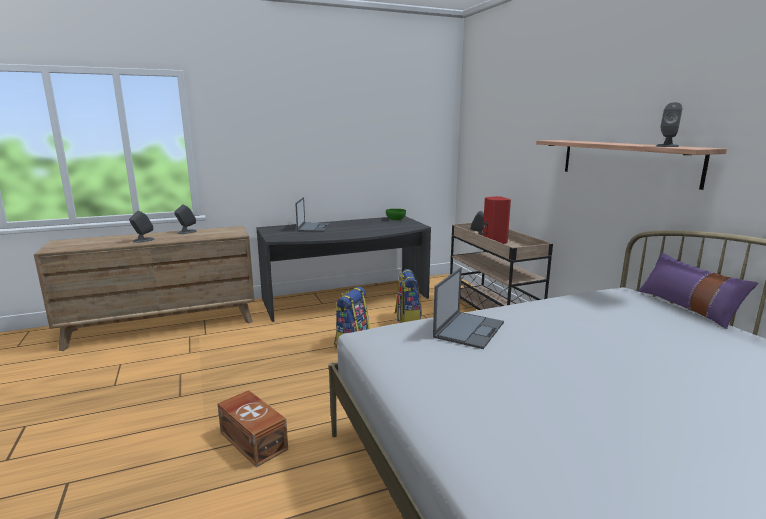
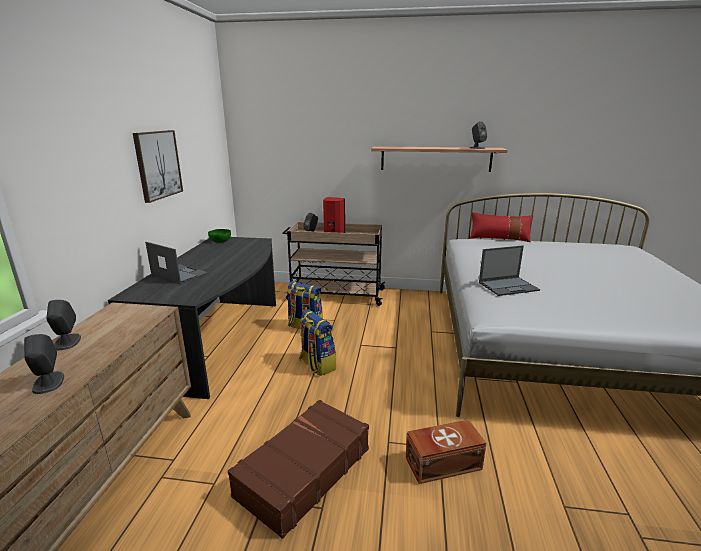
camera: 60 degrees left, 5 degrees up
(212, 378) = (303, 472): none -> brown suitcase
(338, 142) = (158, 164): none -> picture
(469, 329) = (509, 286): laptop -> laptop turned 105 degrees clockwise
(687, 307) = (499, 238): purple pillow -> red pillow

